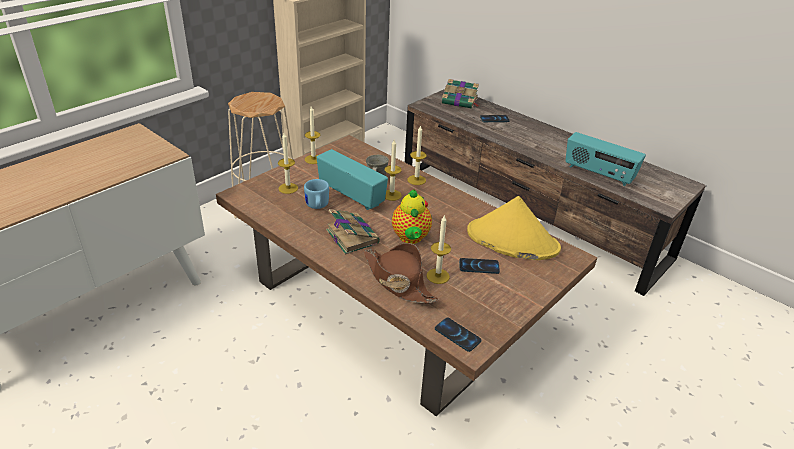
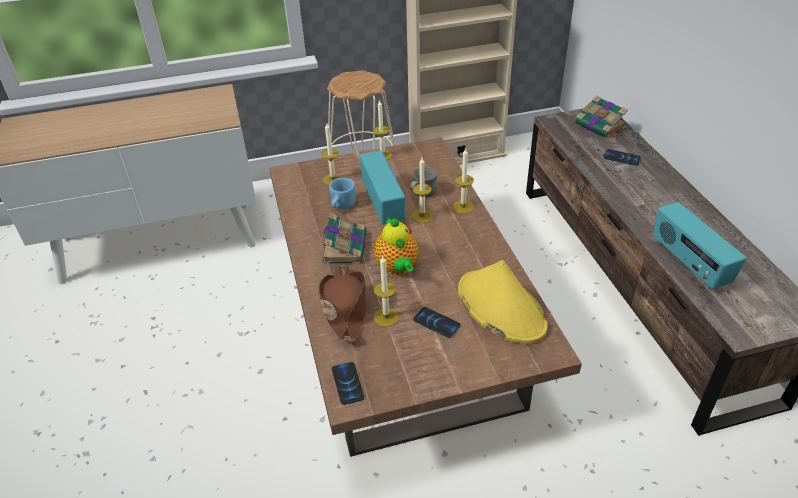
camera: 35 degrees right, 5 degrees up
(411, 238) = (397, 268): teapot -> teapot turned 45 degrees counterclockwise

